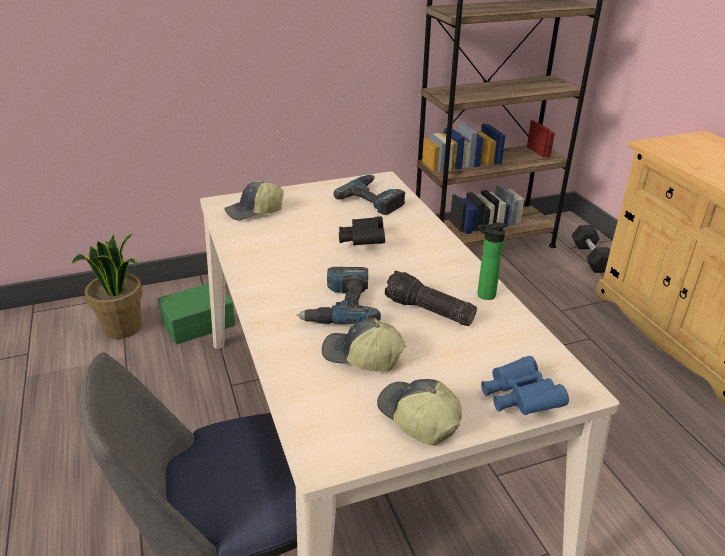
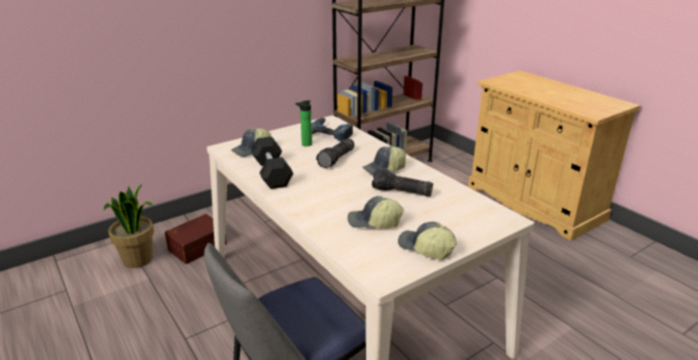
camera: 15 degrees left, 5 degrees down
(197, 322) = (196, 246): green storage box -> brown storage box
(339, 305) = (343, 197): power drill -> none
(362, 242) = (337, 159): black binoculars -> flashlight
(421, 269) = (384, 169): none -> cap
(483, 295) = (430, 179): bottle -> bottle (305, 144)
(518, 399) = (478, 229): blue binoculars -> none
(590, 258) = (457, 165): black dumbbell -> black dumbbell (272, 173)

